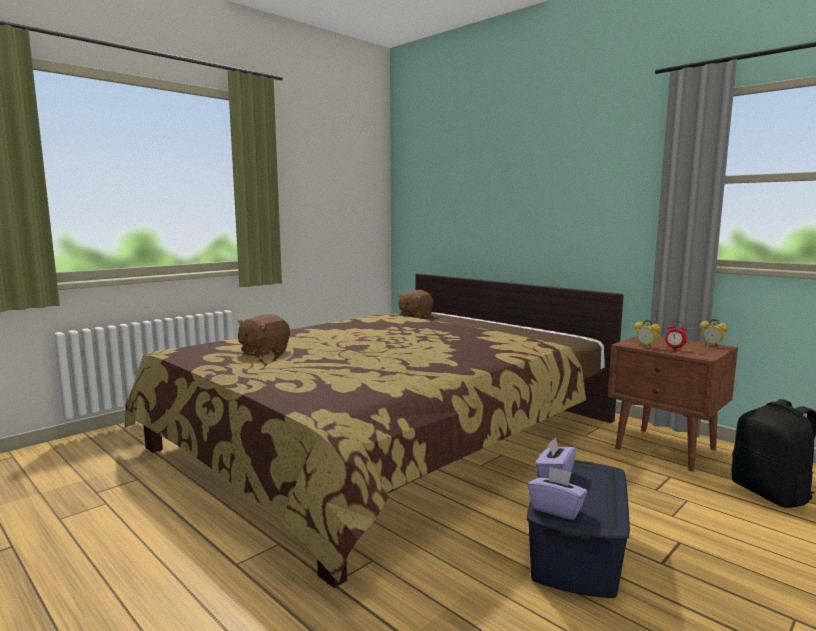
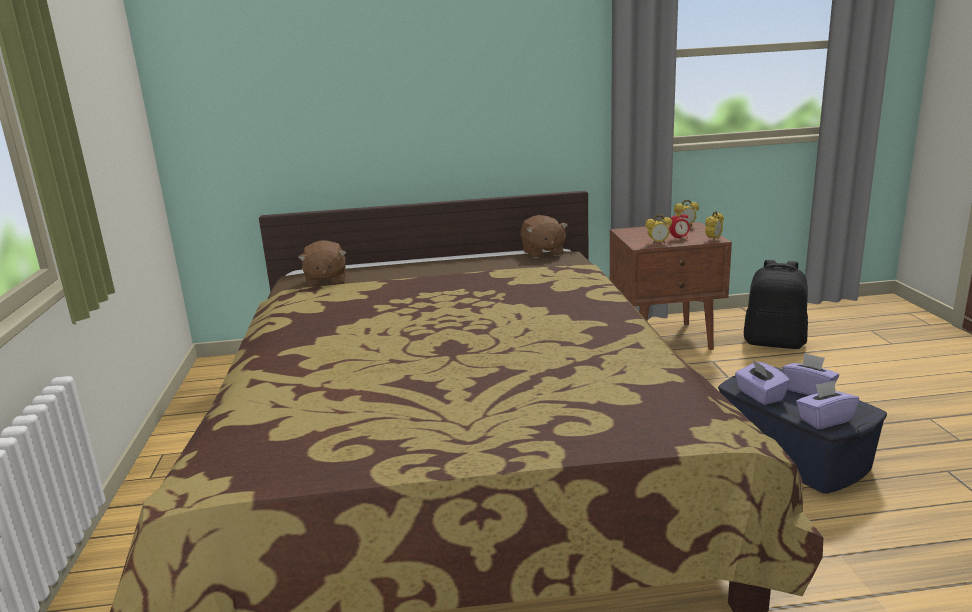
camera: 50 degrees left, 10 degrees up
(263, 351) = (369, 408): brown plush toy -> brown plush toy (542, 253)
(603, 492) = (808, 390): none -> purple tissue box
(700, 356) = (713, 239): none -> alarm clock

